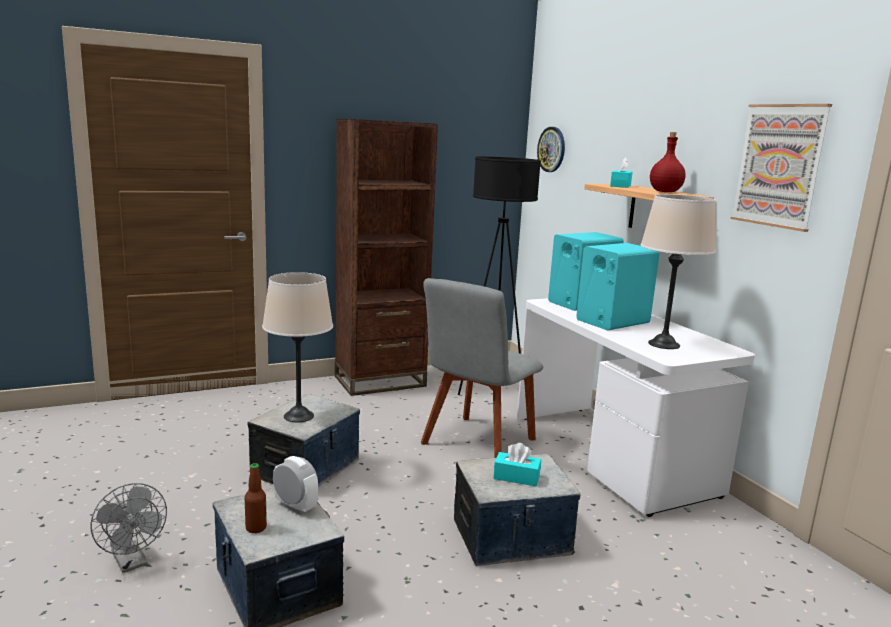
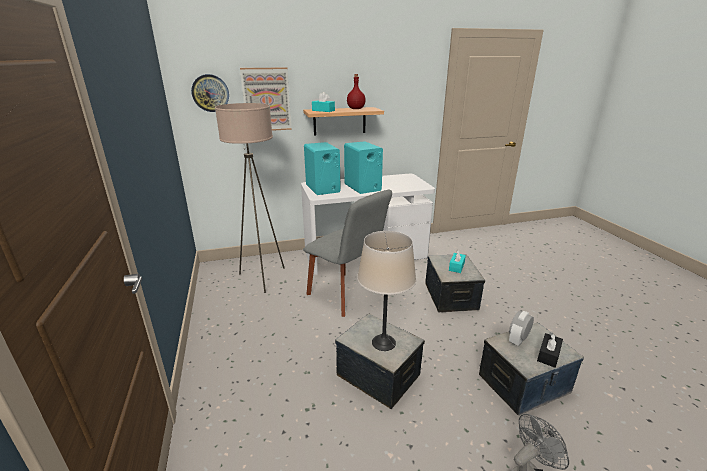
camera: 80 degrees left, 10 degrees up
(256, 528) = (548, 355): bottle -> black tissue box
(380, 381) = (217, 329): brown bookcase -> none
(491, 390) = (263, 278): black floor lamp -> beige floor lamp
(664, 344) = (402, 184): beige table lamp -> none
(779, 166) = (408, 86): picture -> picture (266, 99)

